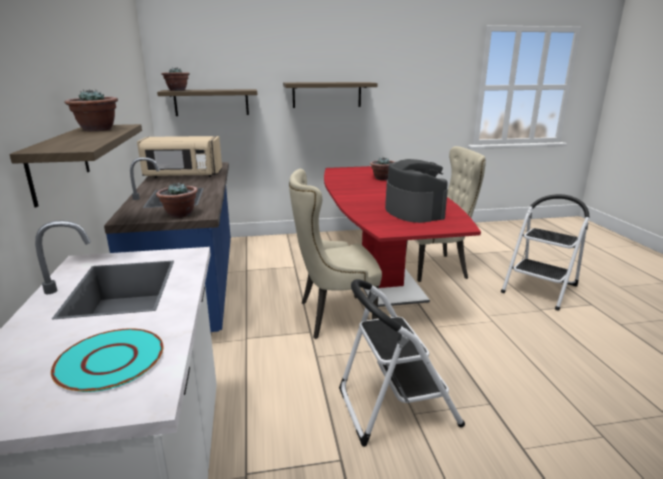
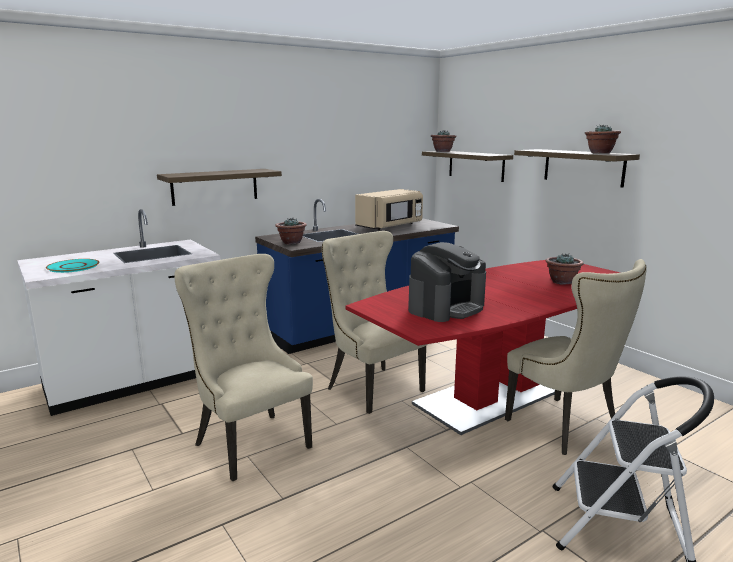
camera: 65 degrees right, 5 degrees down
(97, 129) = (245, 170): potted plant -> potted plant (600, 152)
(182, 175) = (390, 226): beige microwave -> beige microwave turned 105 degrees counterclockwise
(393, 407) = (252, 444): step ladder -> beige chair

